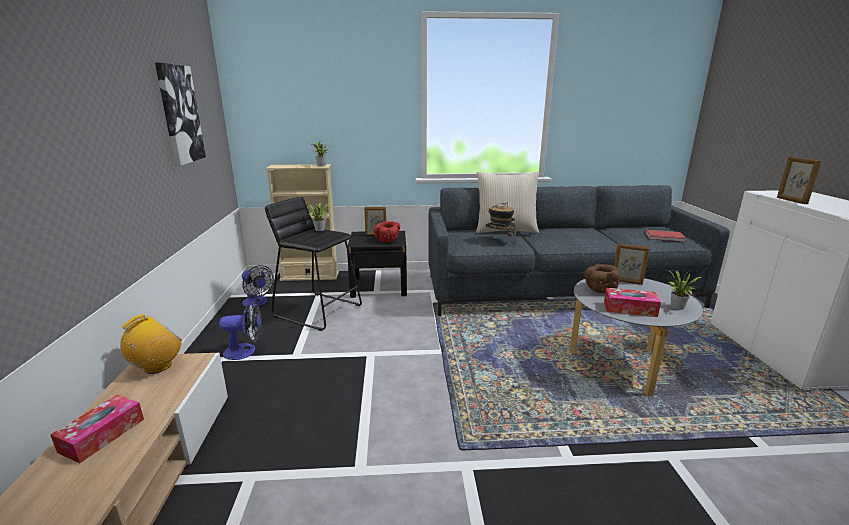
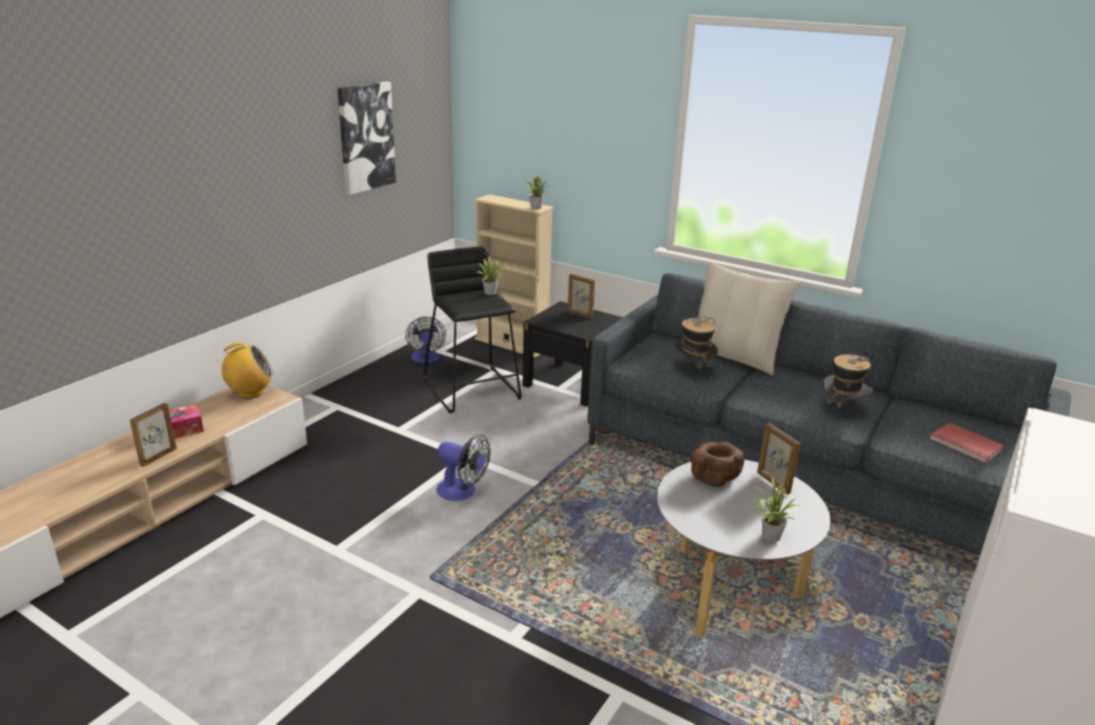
camera: 35 degrees right, 5 degrees up
(245, 351) = (364, 408): fan -> fan (462, 492)
(388, 240) = (581, 326): red bowl -> none
(595, 239) = (841, 411): none -> hat
(629, 309) = (702, 512): tissue box -> none
(791, 201) = (1039, 446): picture frame -> picture frame (158, 457)

